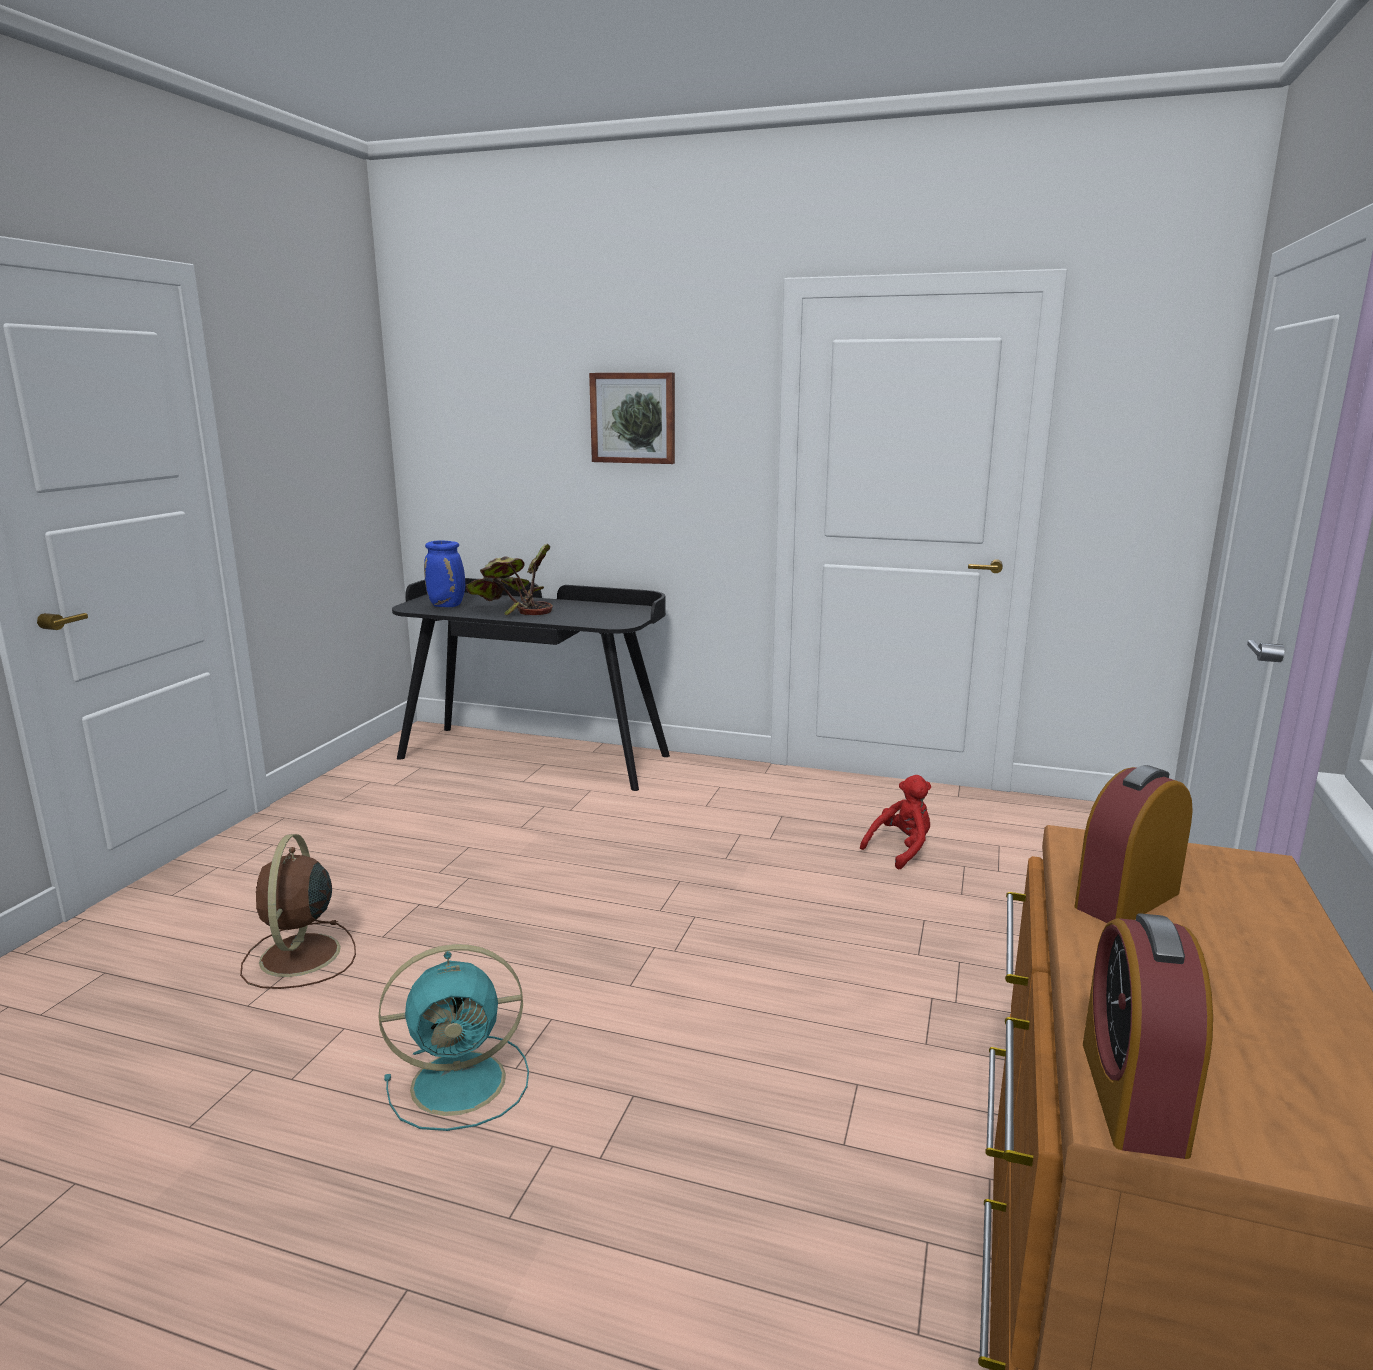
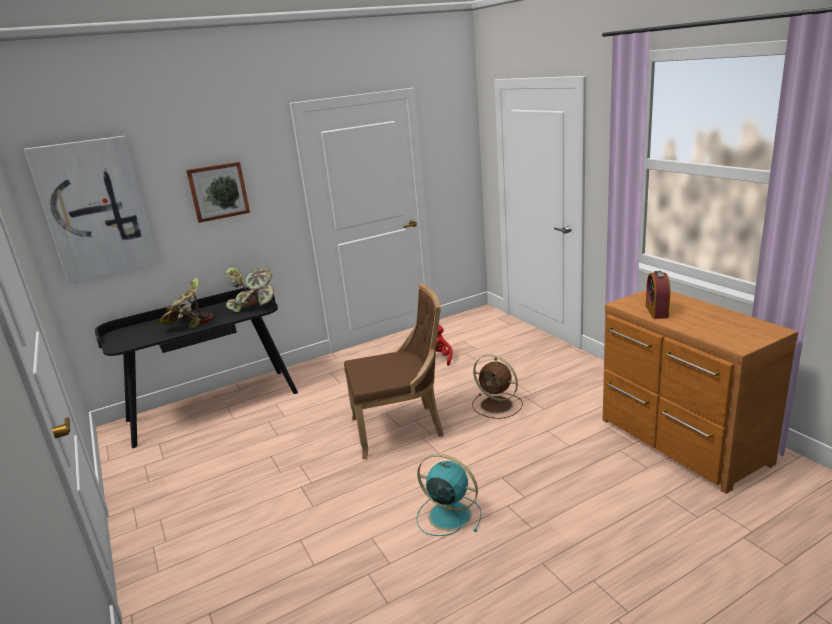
camera: 45 degrees left, 5 degrees up
(299, 957) = (294, 537): brown fan -> brown fan (498, 405)
(448, 606) = (139, 337): blue vase -> none
(463, 1082) = (448, 515): turquoise fan -> turquoise fan turned 90 degrees counterclockwise
(467, 411) = (95, 209): none -> picture
(616, 617) = (254, 306): none -> potted plant
(654, 915) = (401, 428): none -> brown chair
(1132, 1096) = (733, 344): alarm clock -> none

